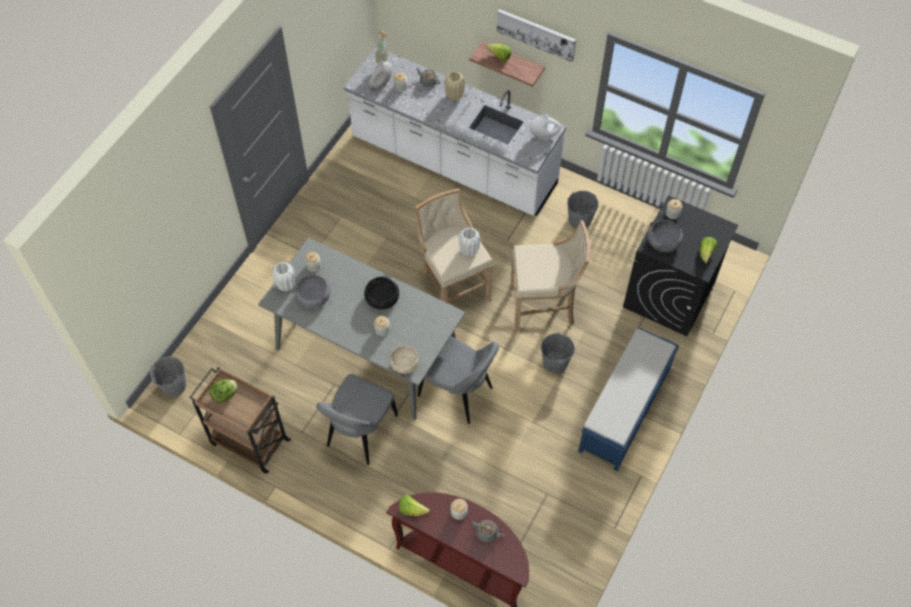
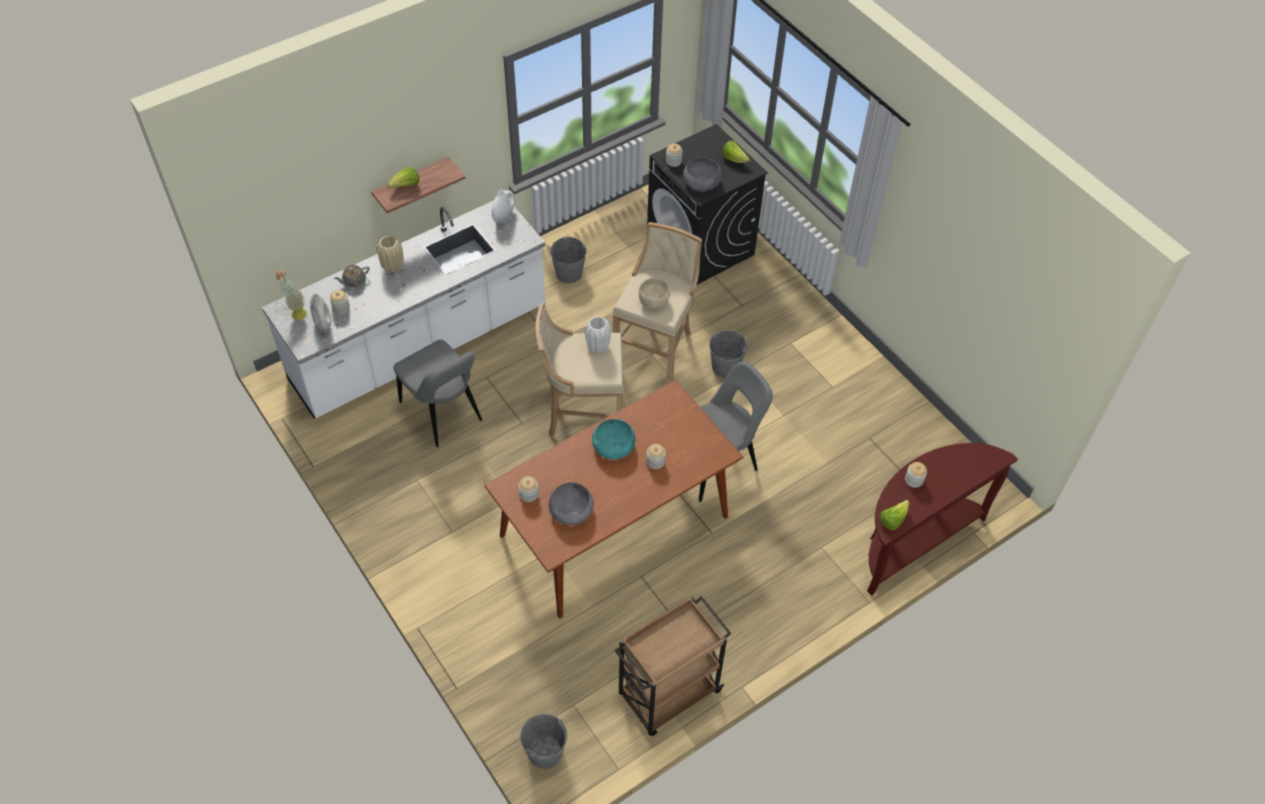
camera: 65 degrees left, 5 degrees down
(225, 394) = (658, 649): lettuce -> none
(285, 285) = (539, 532): white vase -> none
(360, 433) = (717, 575): grey chair -> grey chair (443, 414)
(366, 350) = (614, 527): grey dining table -> brown dining table
(382, 298) = (613, 445): black bowl -> turquoise bowl
(404, 365) = (712, 459): beige bowl -> beige bowl (653, 301)
(487, 533) = (947, 465): grey teapot -> none
(536, 34) = (430, 126): picture -> none
(624, 411) = (810, 338): blue bench -> none

